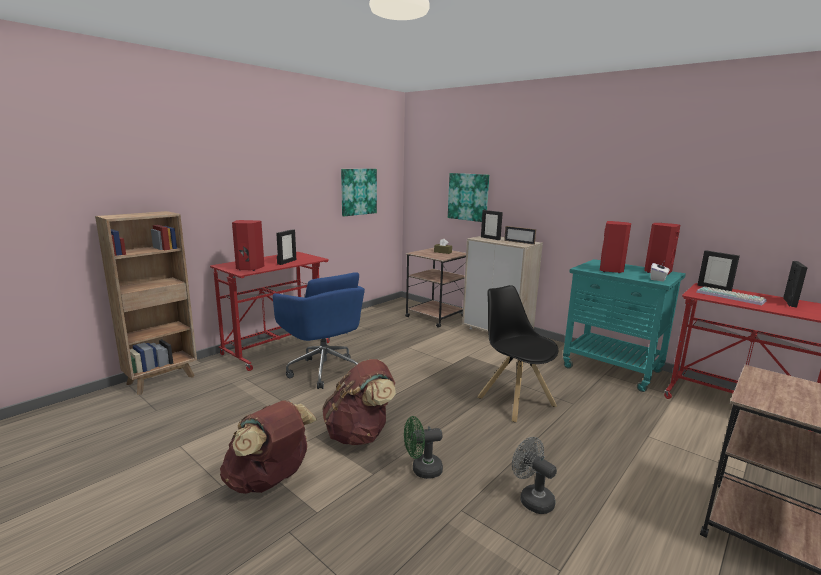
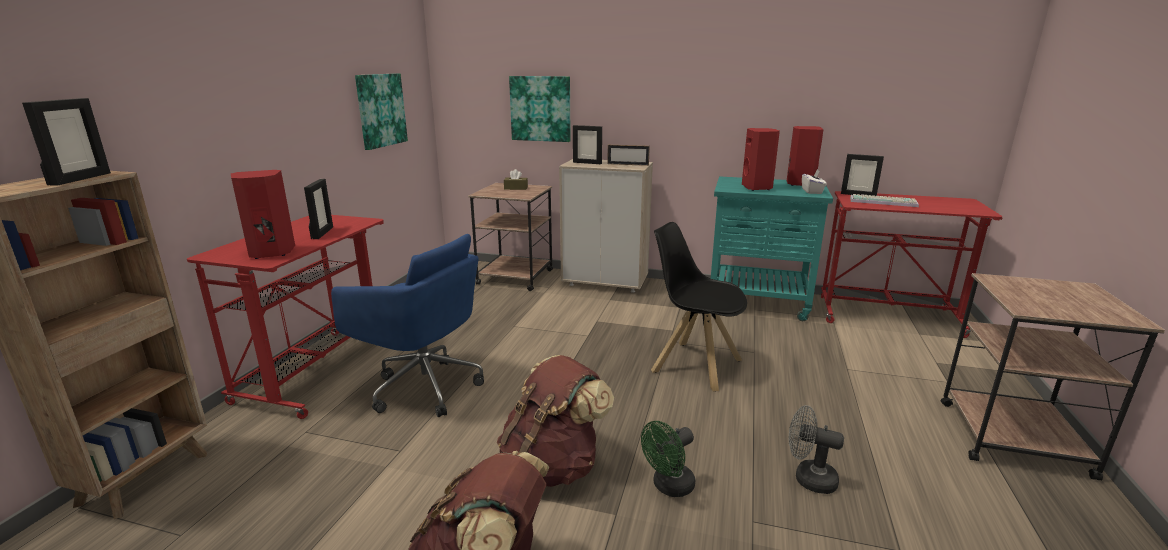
camera: 25 degrees left, 5 degrees up
(788, 302) = (932, 200): picture frame -> picture frame (80, 179)

